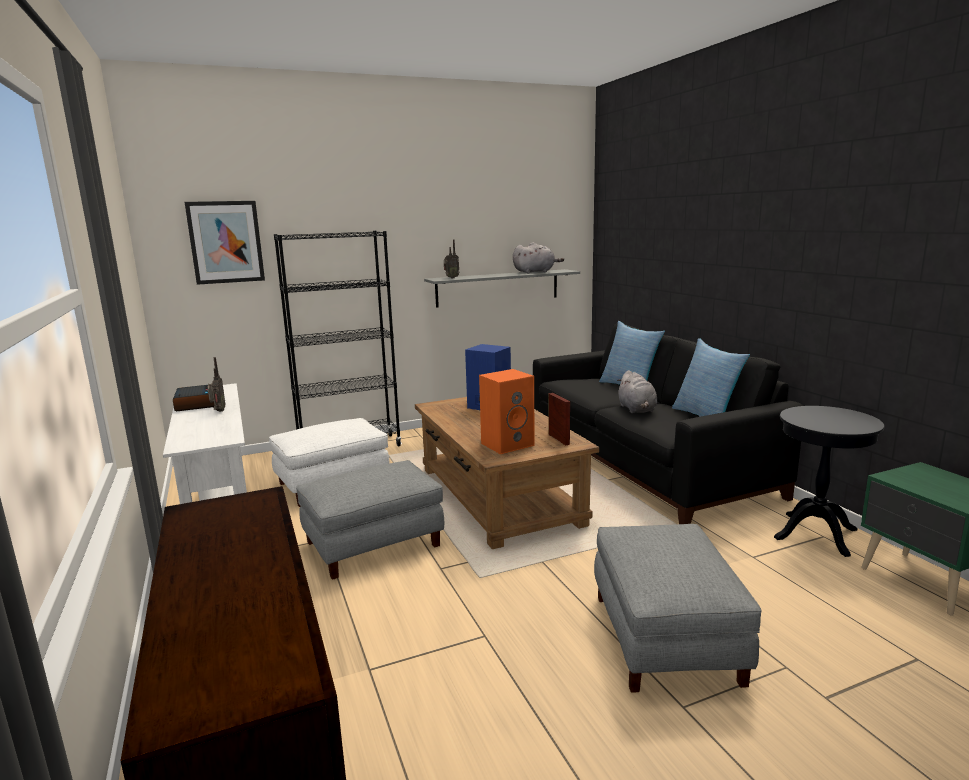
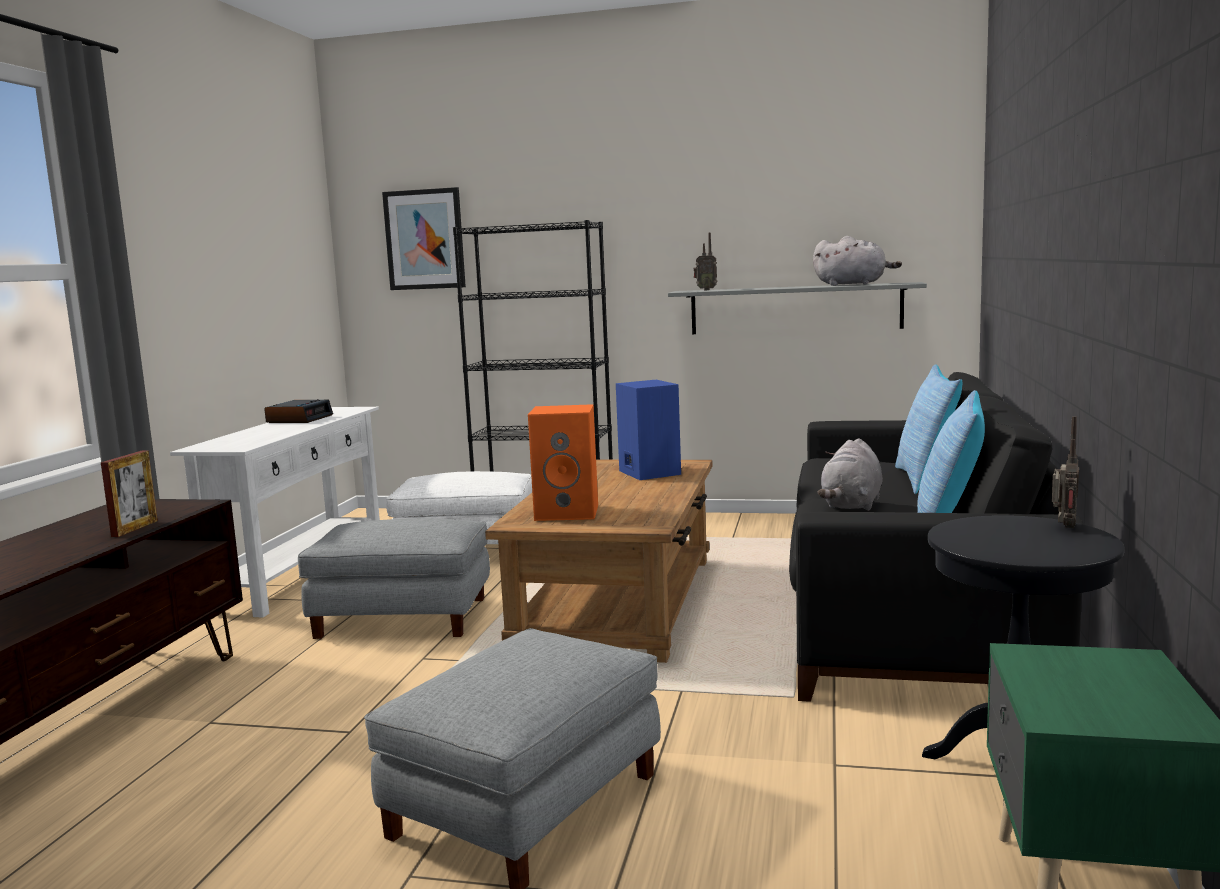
camera: 35 degrees right, 5 degrees down
(218, 411) = (296, 426): radio -> radio (1063, 527)
(558, 439) = (639, 518): picture frame -> picture frame (135, 528)

